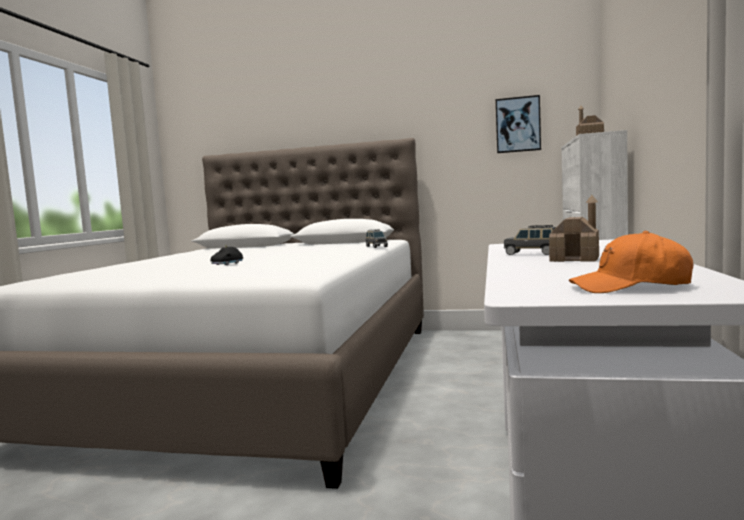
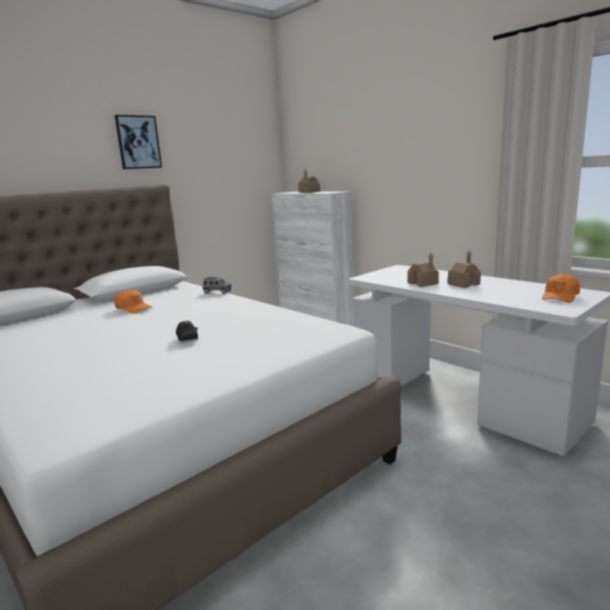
camera: 55 degrees left, 10 degrees up
(296, 248) = (133, 308): none -> orange cap
(518, 124) = (238, 174): picture -> picture (138, 142)
(532, 253) = (423, 283): grey toy car -> toy house

